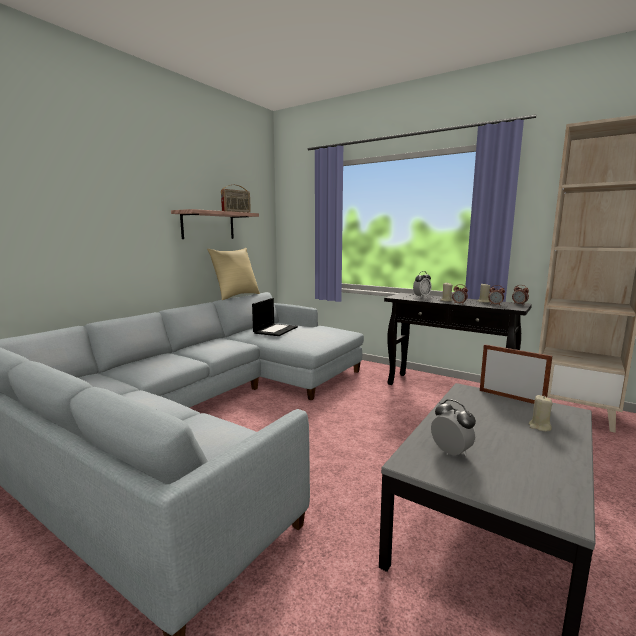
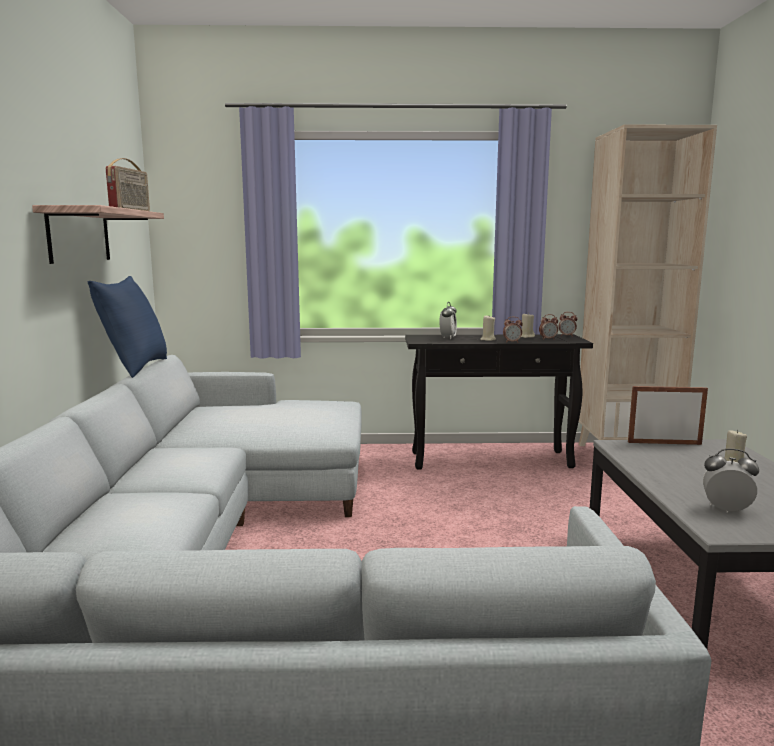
camera: 35 degrees left, 0 degrees up
(236, 296) = (135, 368): beige pillow -> blue pillow
(275, 330) = (236, 417): laptop -> none

